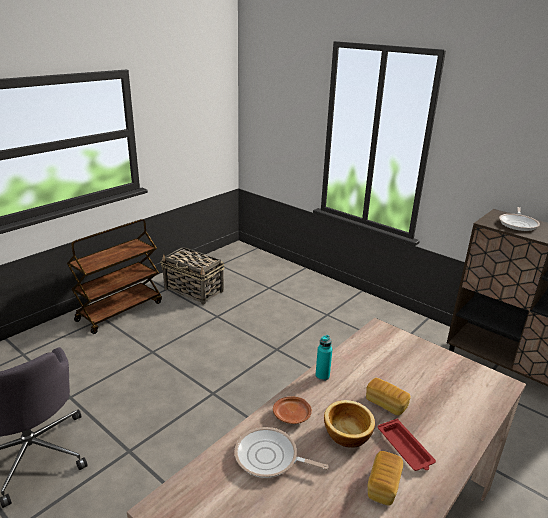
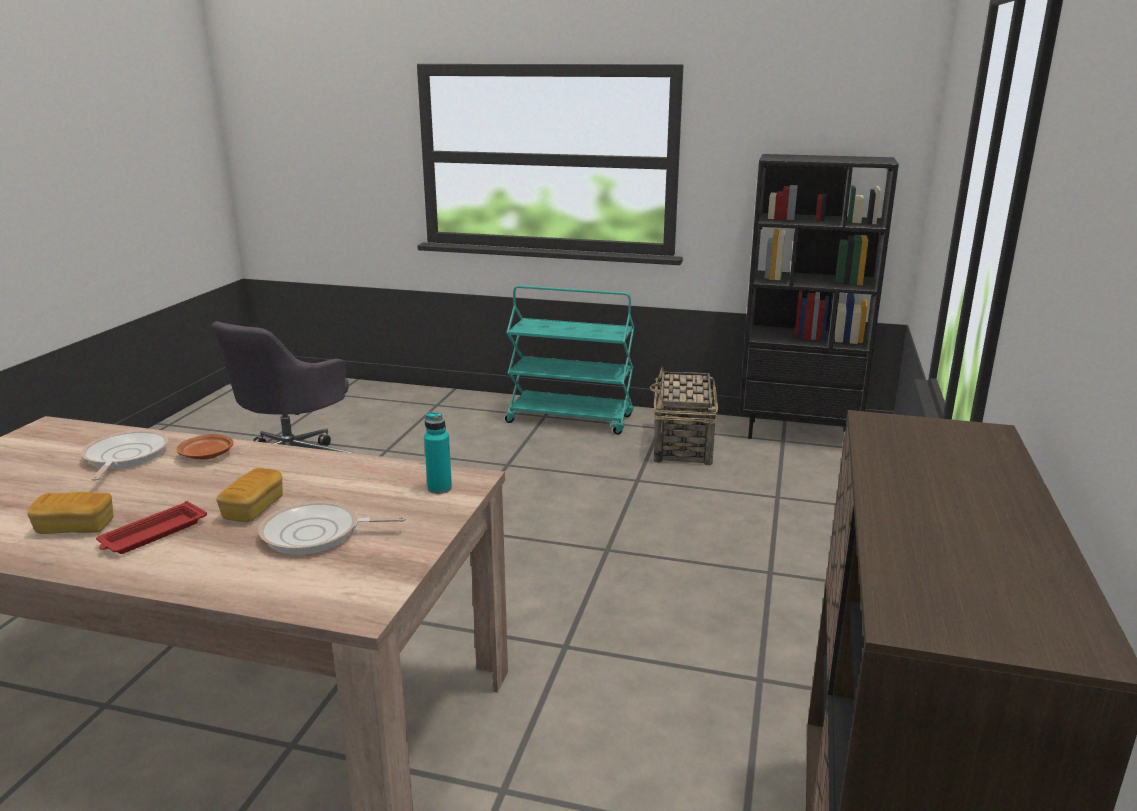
camera: 65 degrees right, 5 degrees down
(120, 311) = (571, 419): brown cart -> turquoise cart
(217, 258) = (798, 434): none -> black bookcase
(322, 376) = (302, 458): turquoise bottle -> turquoise bottle (439, 488)
(346, 434) = (176, 491): bowl -> none
(518, 224) = (944, 455): frying pan -> frying pan (316, 534)

